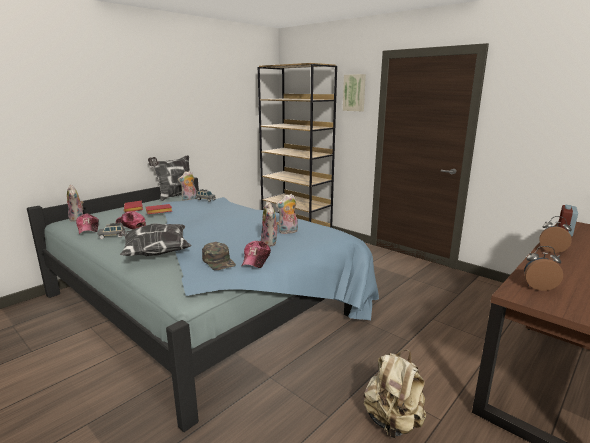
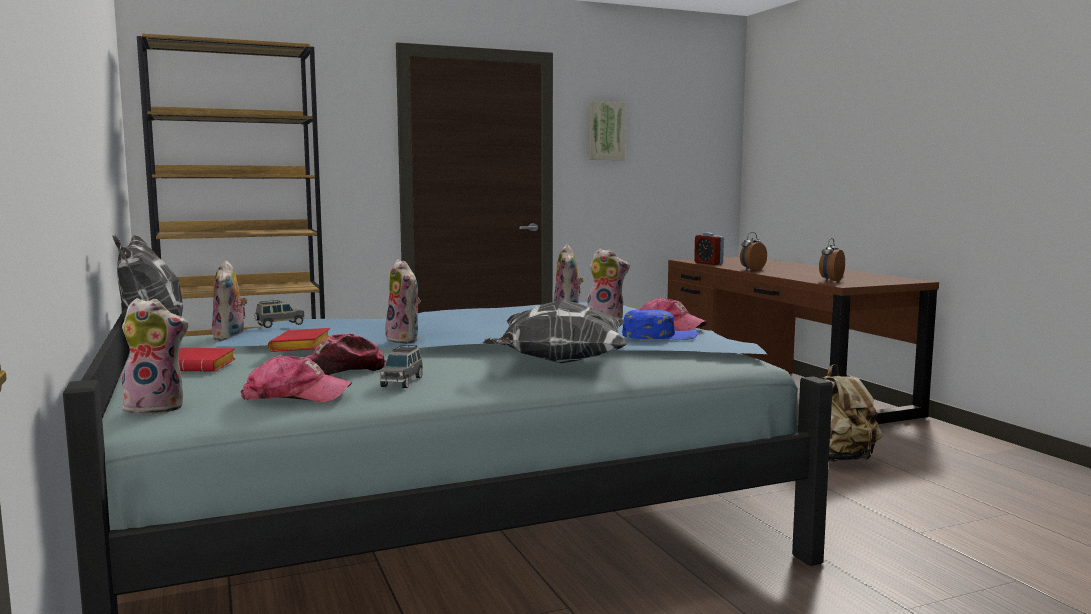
camera: 65 degrees left, 10 degrees down
(188, 221) = (405, 340): none -> plush toy
(219, 261) = (659, 336): green cap -> blue cap
(354, 93) = (345, 110): picture -> picture (605, 131)

